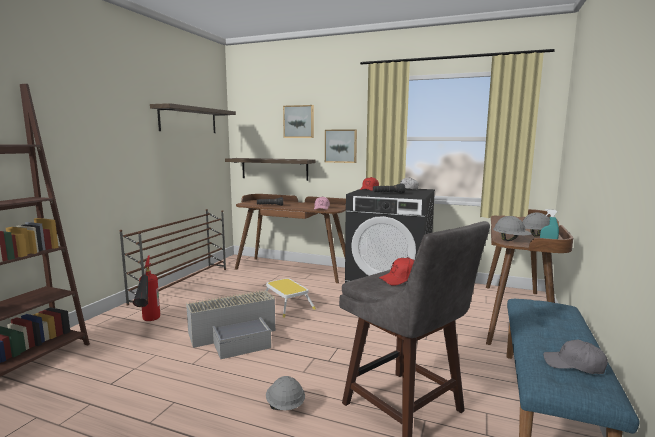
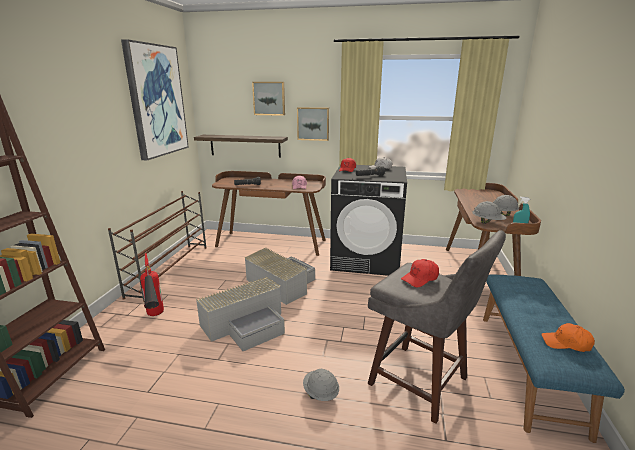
camera: 10 degrees left, 10 degrees up
(188, 120) = (156, 101): shelf -> picture
(287, 304) = (281, 283): yellow step ladder -> grey storage box
(574, 365) = (566, 343): grey cap -> orange cap

